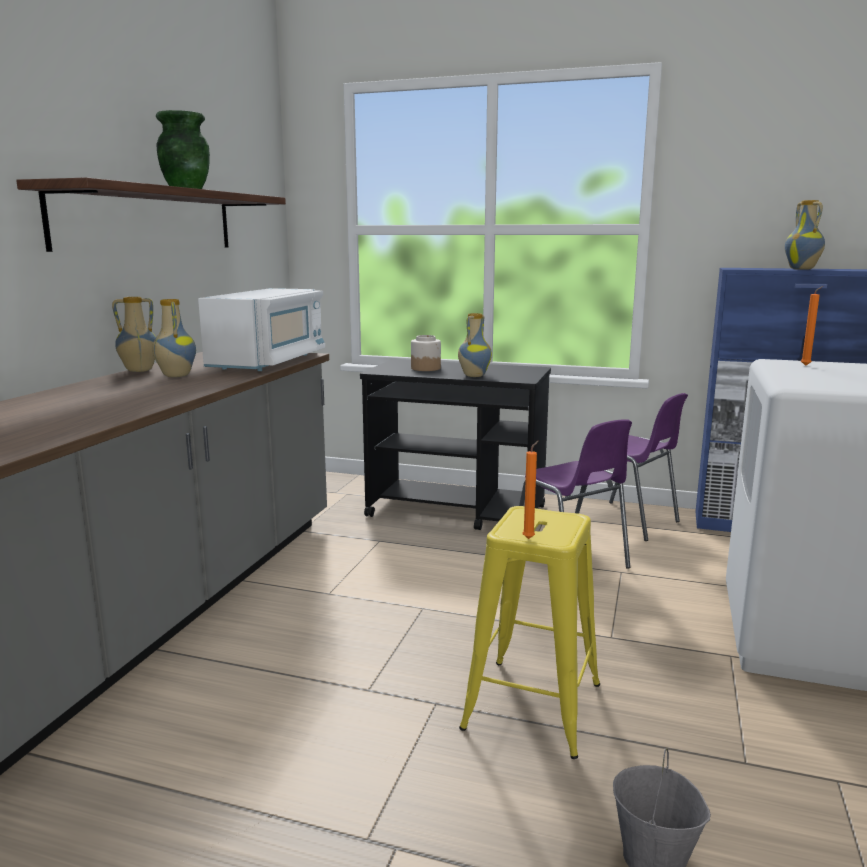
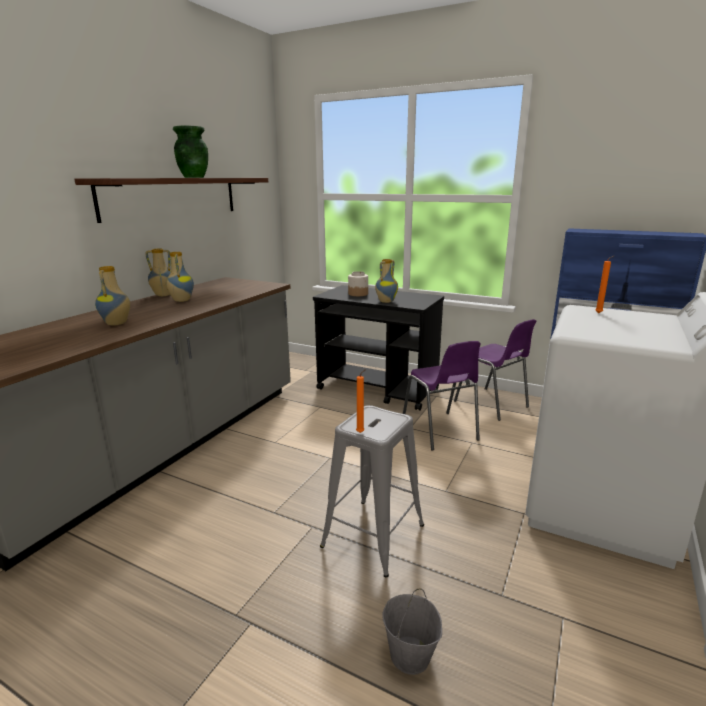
camera: 10 degrees right, 5 degrees up
(269, 362) = (246, 290): white microwave -> none
(533, 706) = (373, 535): yellow stool -> grey stool
(802, 269) = (627, 232): vase -> vase (117, 323)

